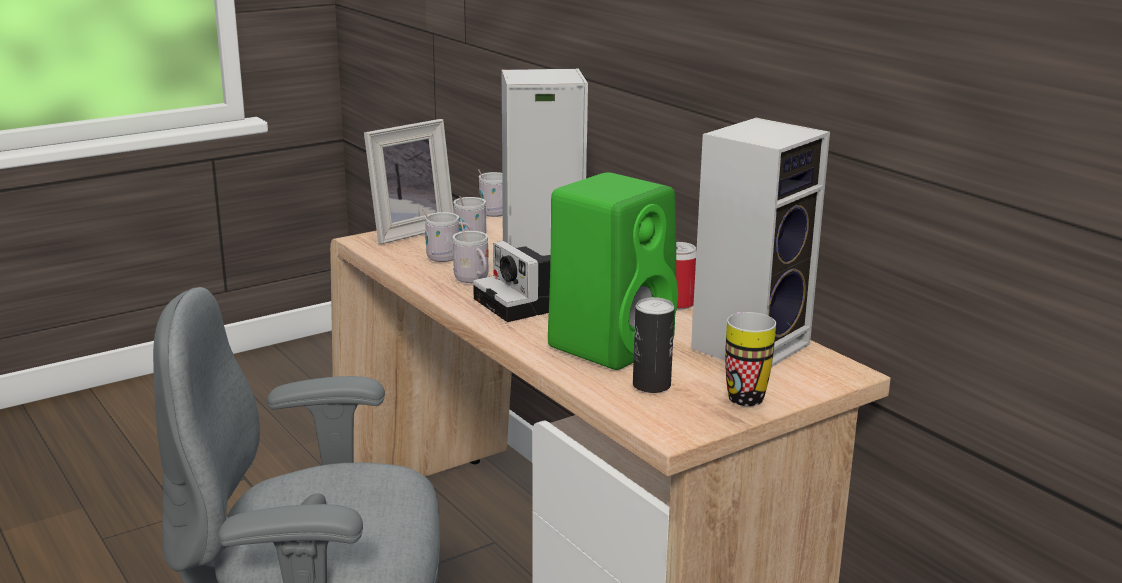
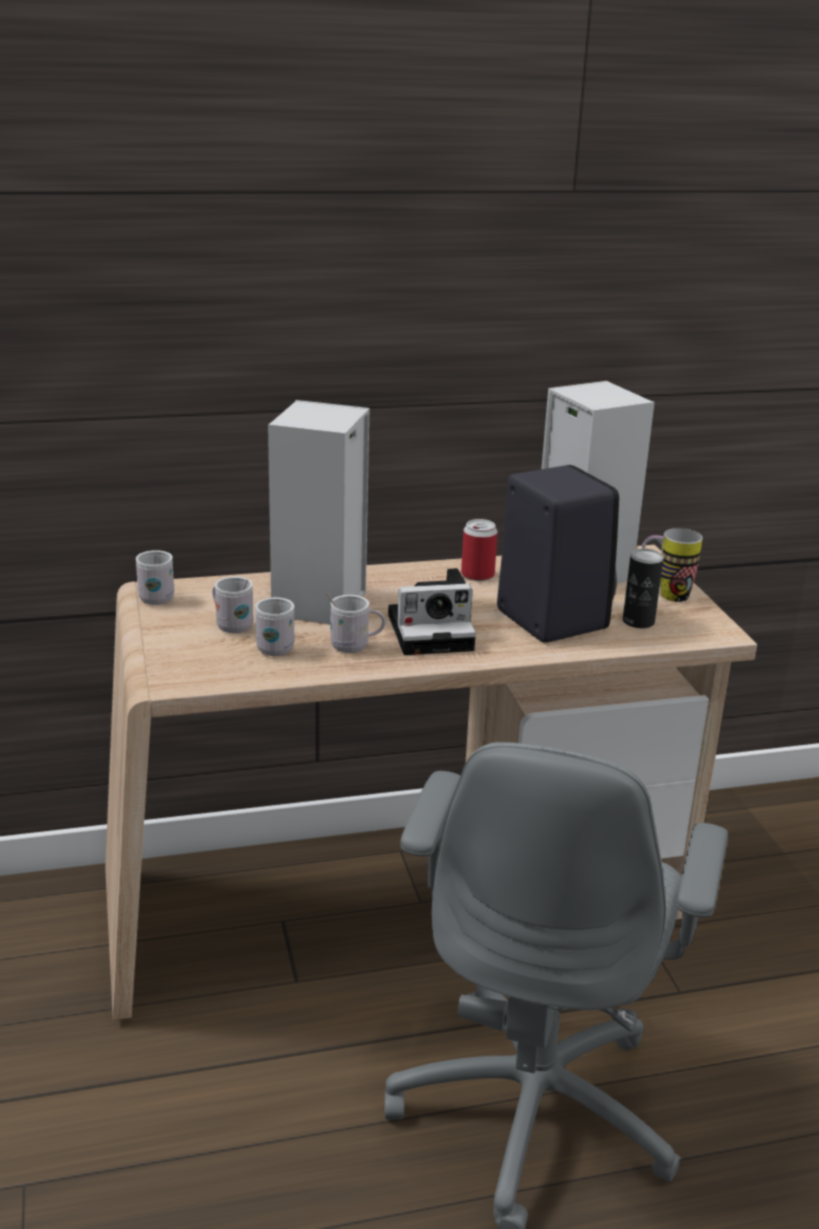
camera: 70 degrees left, 5 degrees up
(408, 230) = (163, 653): picture frame -> none
(612, 343) = (548, 618): green speaker -> black speaker

